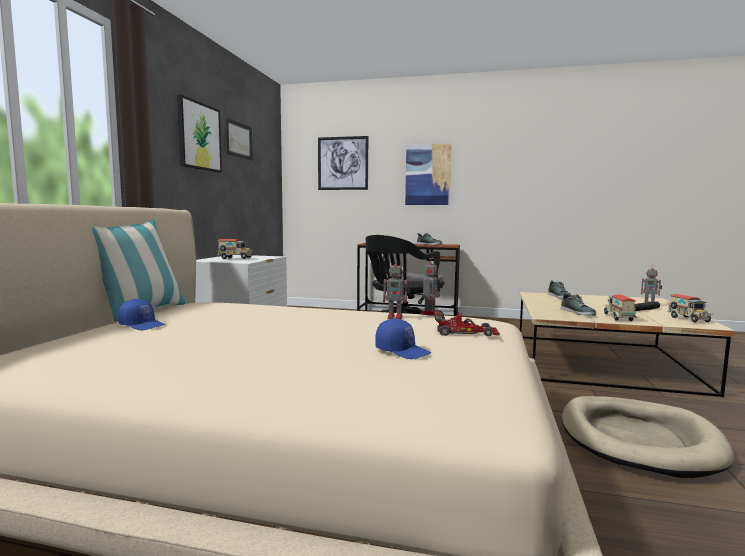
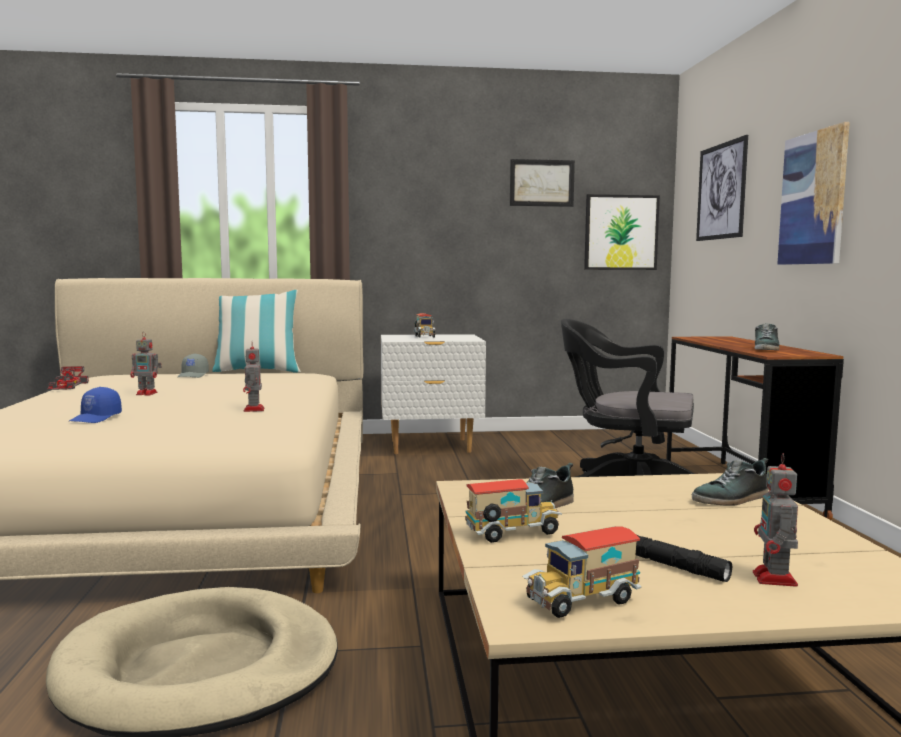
camera: 70 degrees right, 0 degrees up
(143, 325) = (193, 375): blue cap -> grey cap
(199, 136) = (451, 192): picture -> picture (621, 232)
(429, 313) = (288, 417): toy robot -> toy robot (148, 393)
(465, 332) = (181, 428): toy car -> toy car (67, 386)

